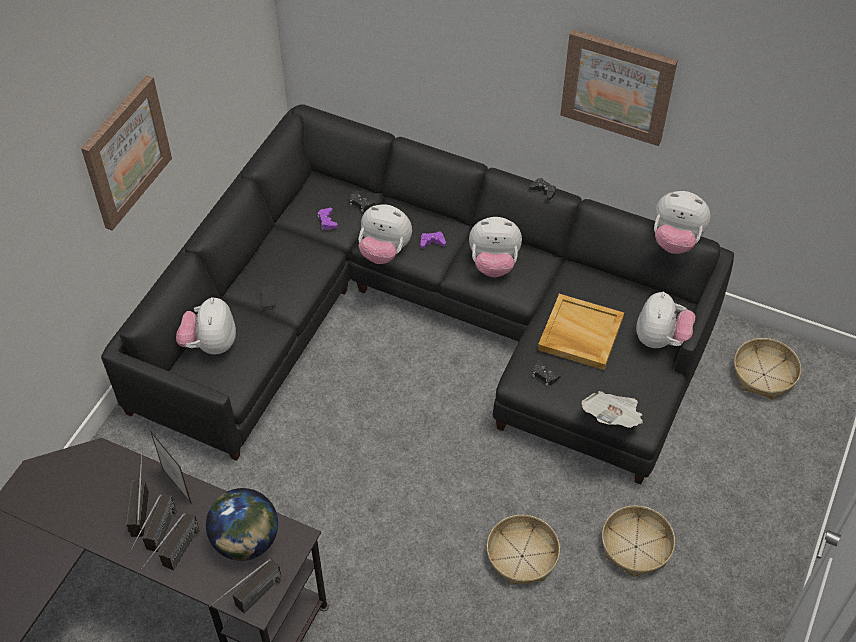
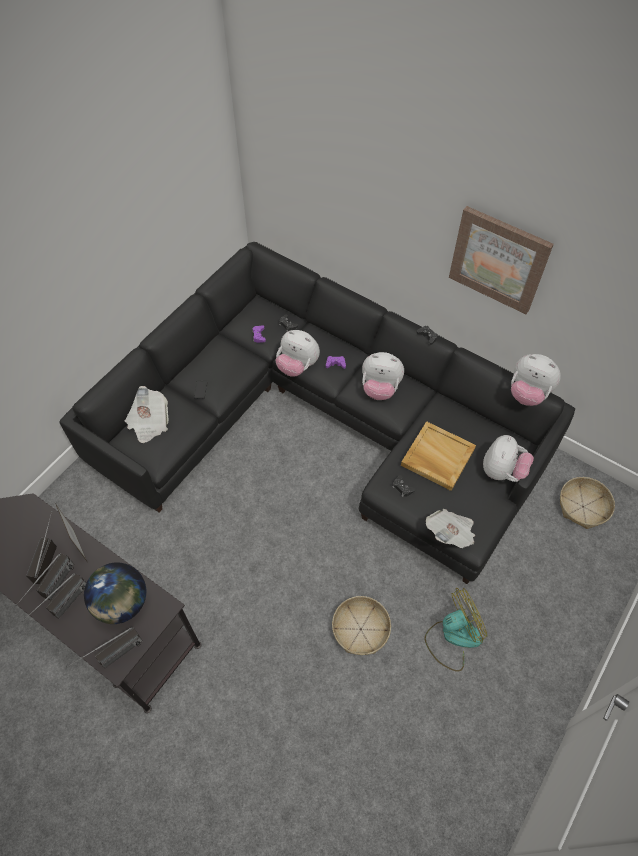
camera: 10 degrees right, 5 degrees up
(125, 152) = (83, 264): picture -> none
(210, 344) = (148, 422): plush toy -> newspaper
(635, 546) = (453, 637): basket -> fan

